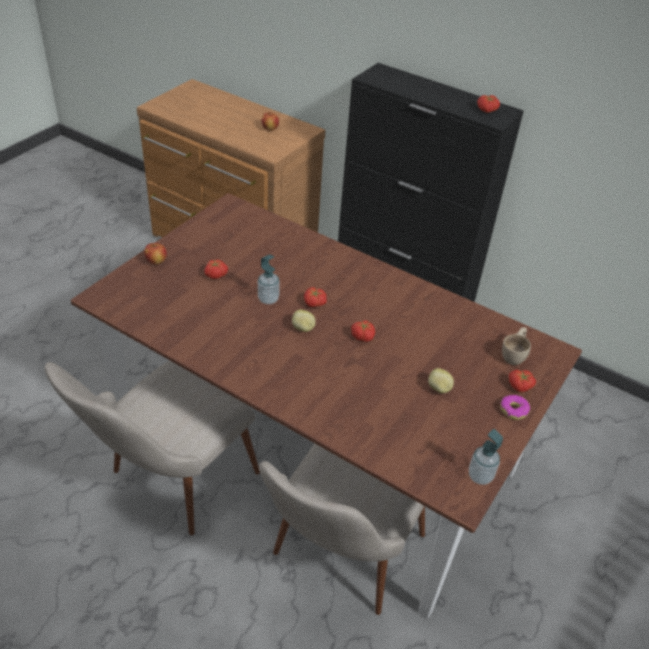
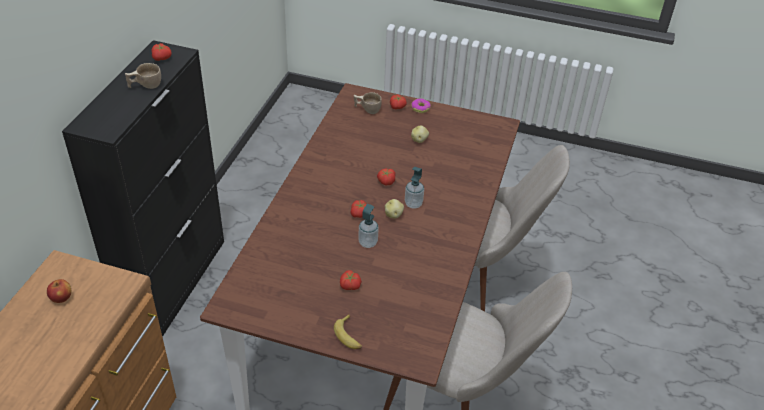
camera: 105 degrees left, 0 degrees up
(156, 261) = (349, 336): apple -> banana
(437, 98) = (145, 86): none -> beige cup
(480, 476) = (482, 119): soap dispenser -> soap dispenser (413, 204)

